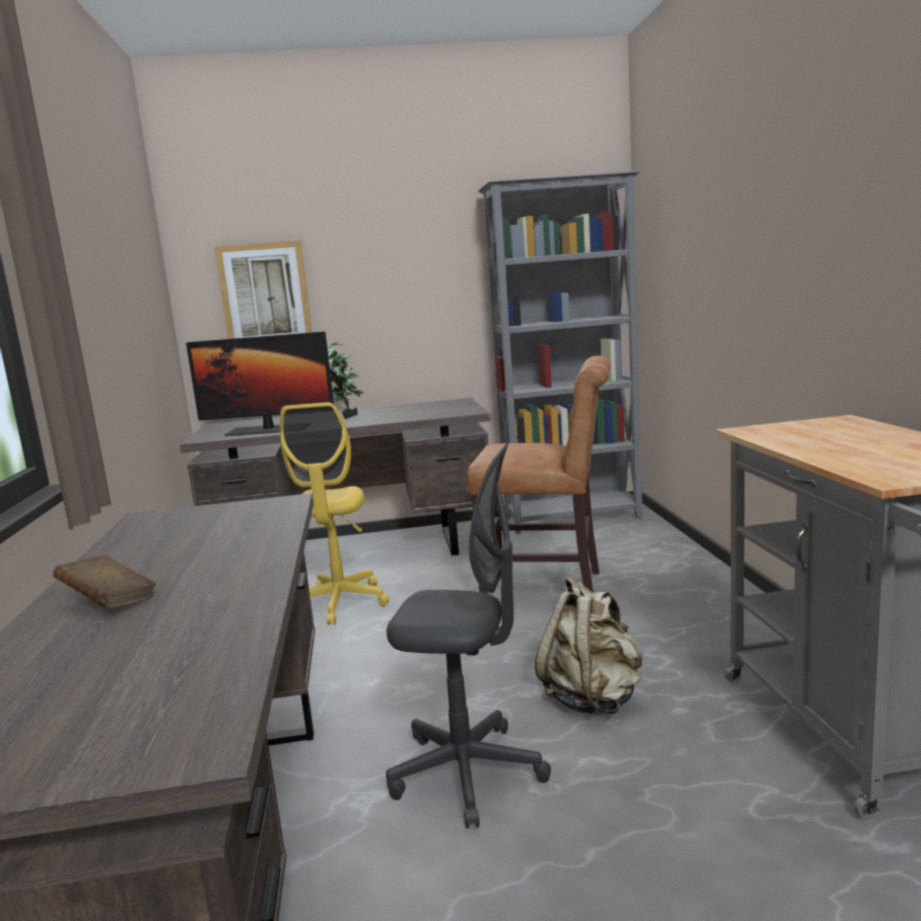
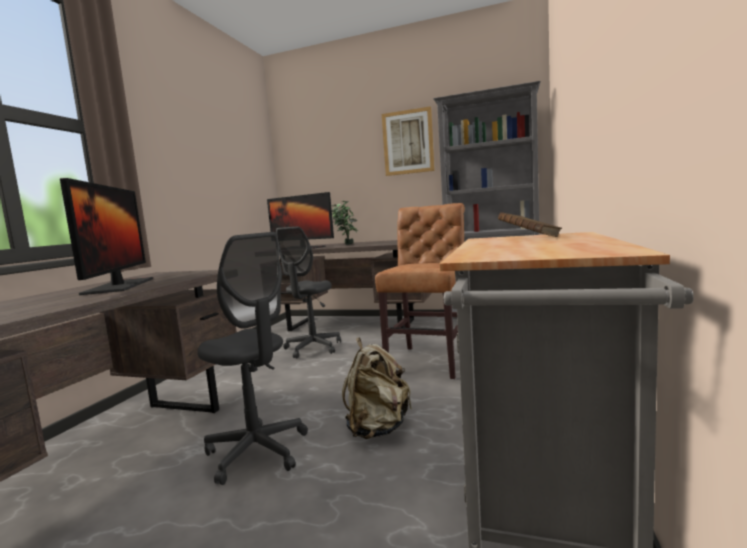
camera: 25 degrees right, 5 degrees down
(109, 602) = (39, 299): brown book -> brown book (529, 238)
(189, 553) = (120, 286): none -> monitor
(265, 296) = (320, 176): picture -> picture (408, 142)
(340, 603) = (313, 348): yellow office chair -> grey office chair
(550, 590) = (430, 360): brown chair -> brown chair turned 105 degrees counterclockwise

